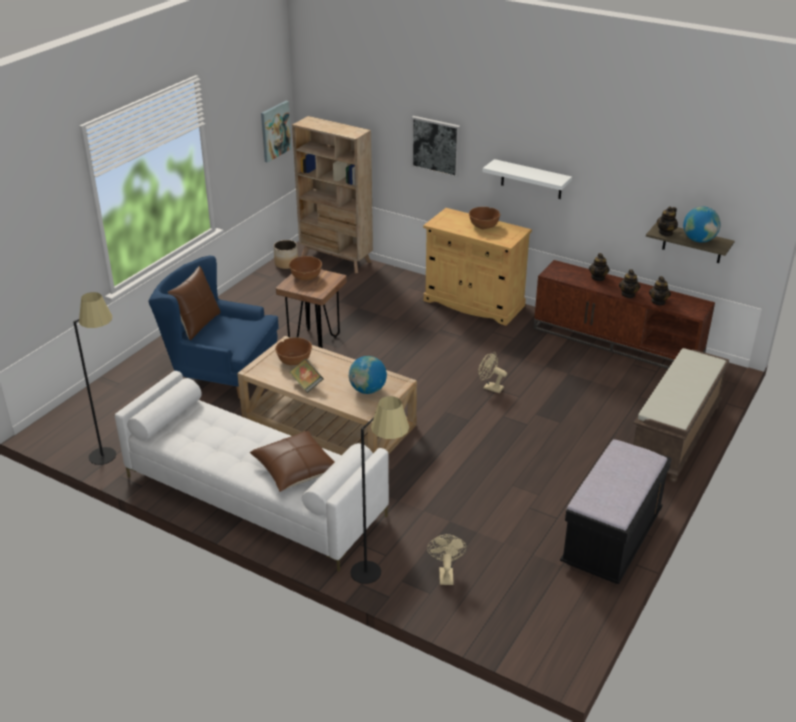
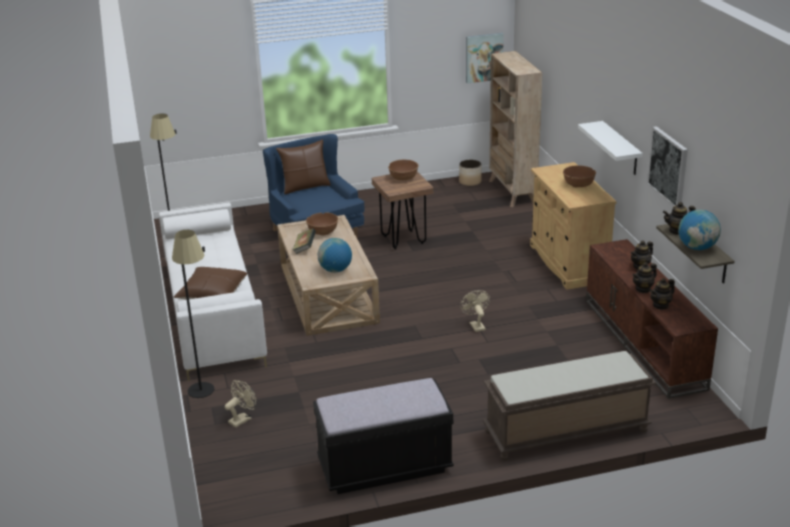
camera: 45 degrees right, 5 degrees down
(436, 146) = (575, 98): picture -> picture (668, 167)

